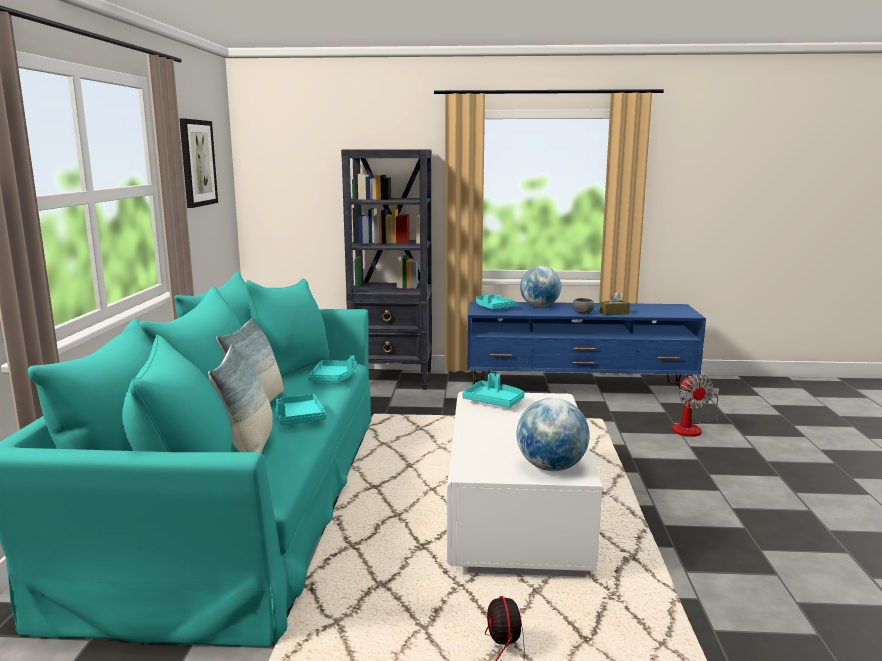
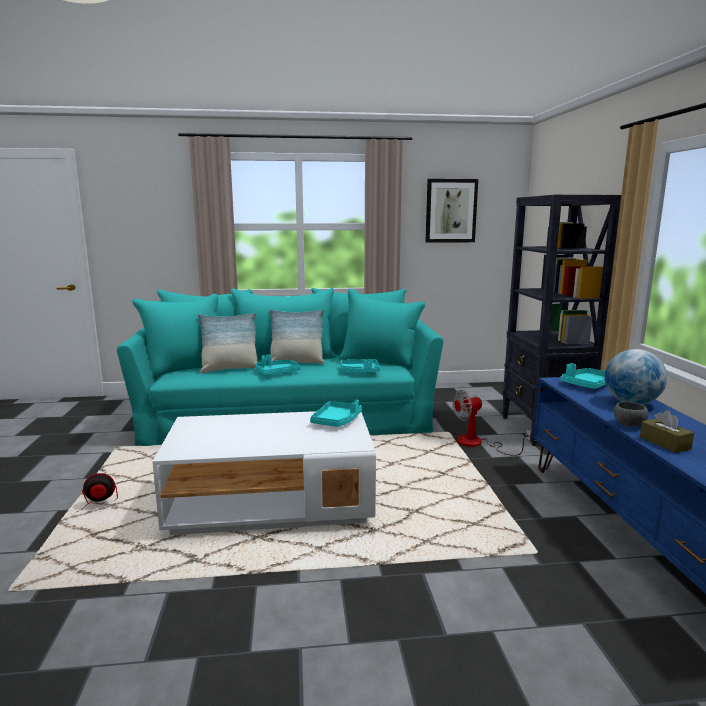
camera: 80 degrees right, 0 degrees up
(551, 467) = (191, 443): globe -> none
(692, 428) = (573, 642): fan -> fan (478, 444)

